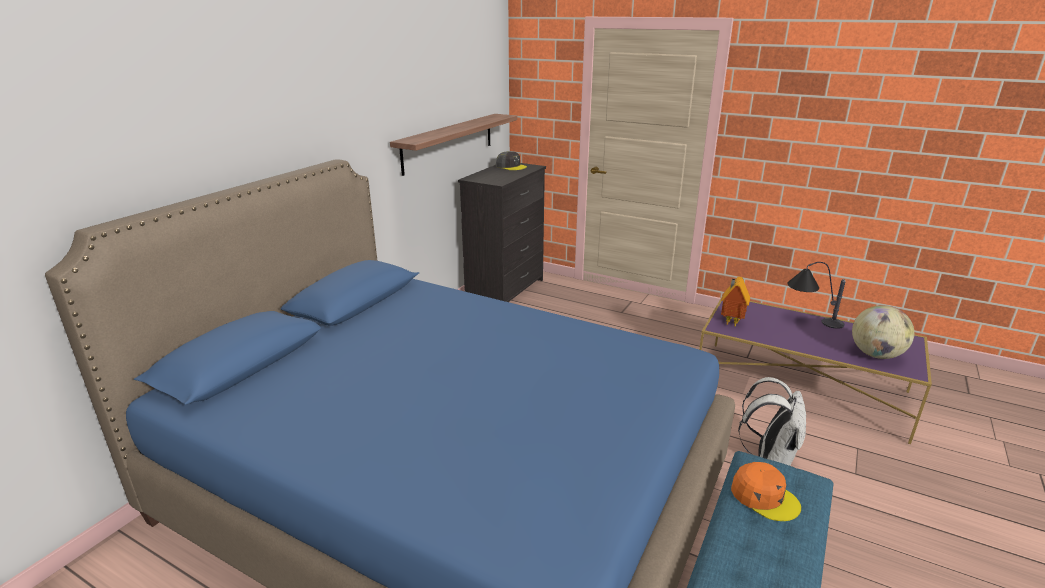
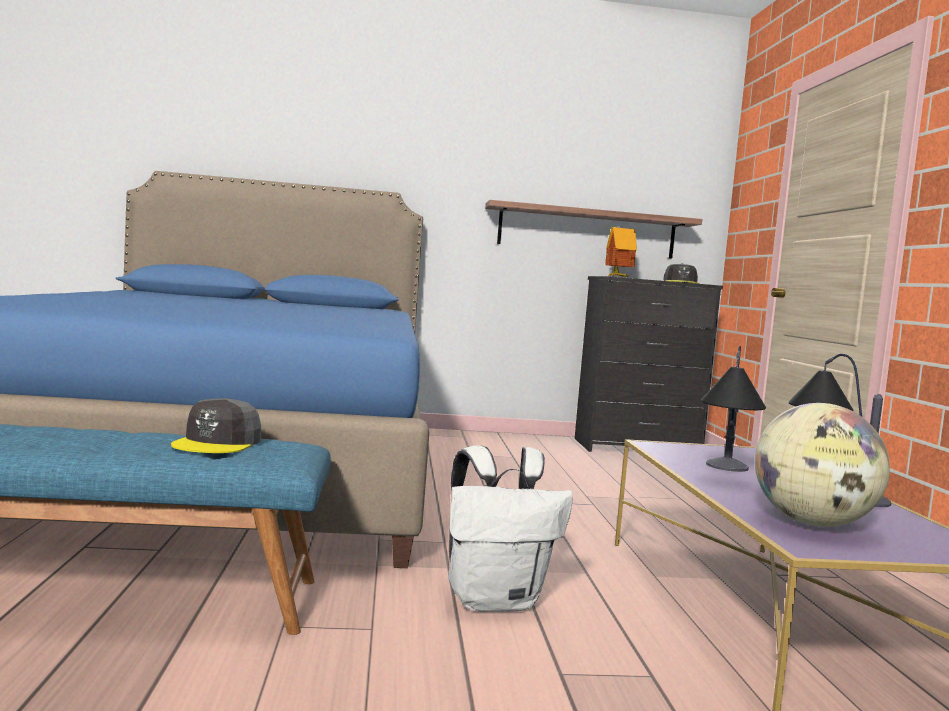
camera: 55 degrees right, 20 degrees down
(730, 322) = (689, 450): toy house -> toy house (617, 277)
(764, 497) = (218, 443): orange cap -> grey cap
(788, 337) = (725, 475): none -> table lamp

